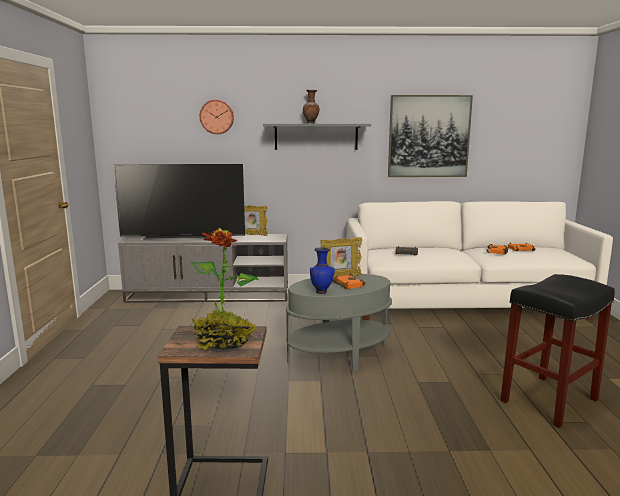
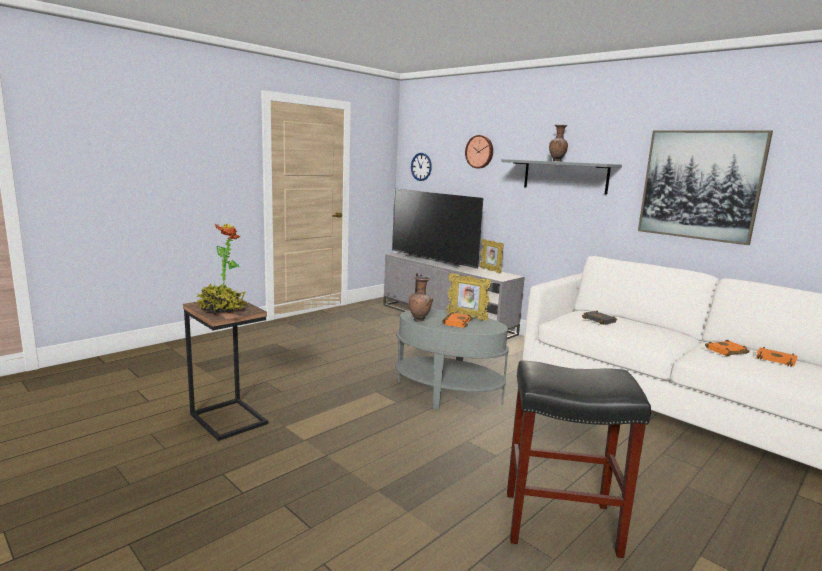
camera: 45 degrees right, 0 degrees up
(135, 136) = (421, 167): none -> wall clock
(321, 292) = (419, 320): blue vase -> brown vase

